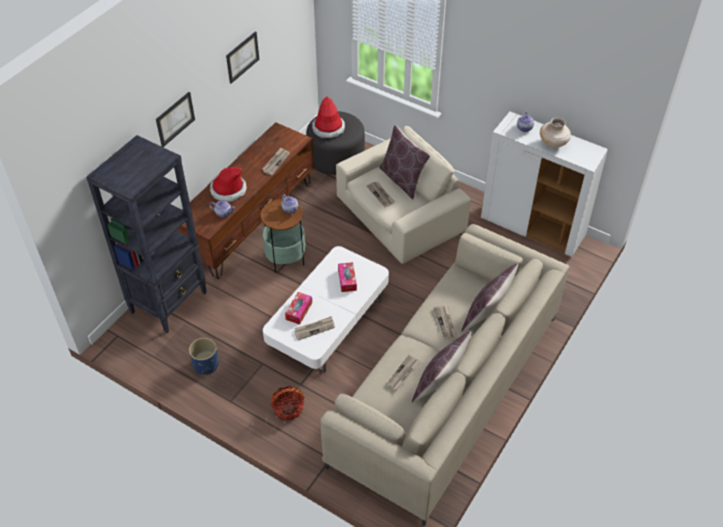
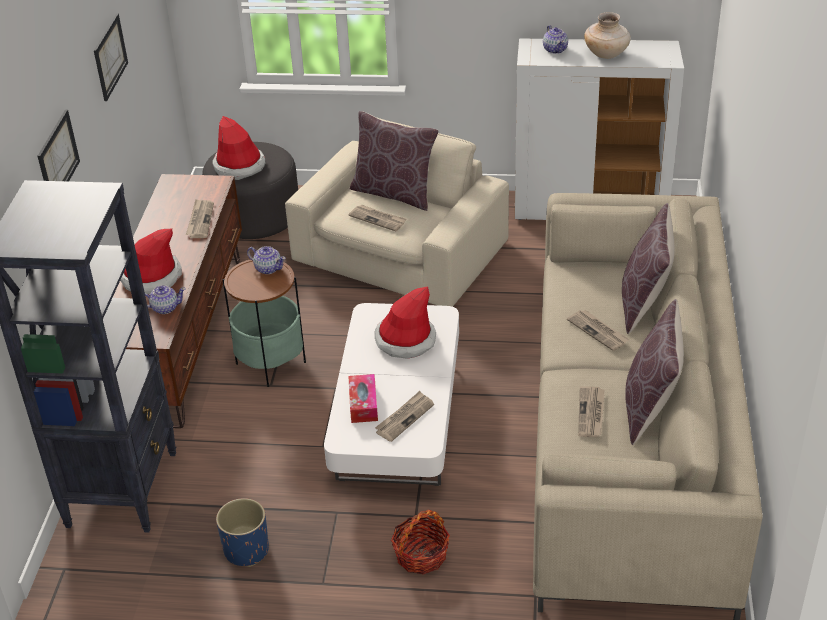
camera: 25 degrees left, 10 degrees down
(347, 280) = (405, 340): tissue box -> hat

